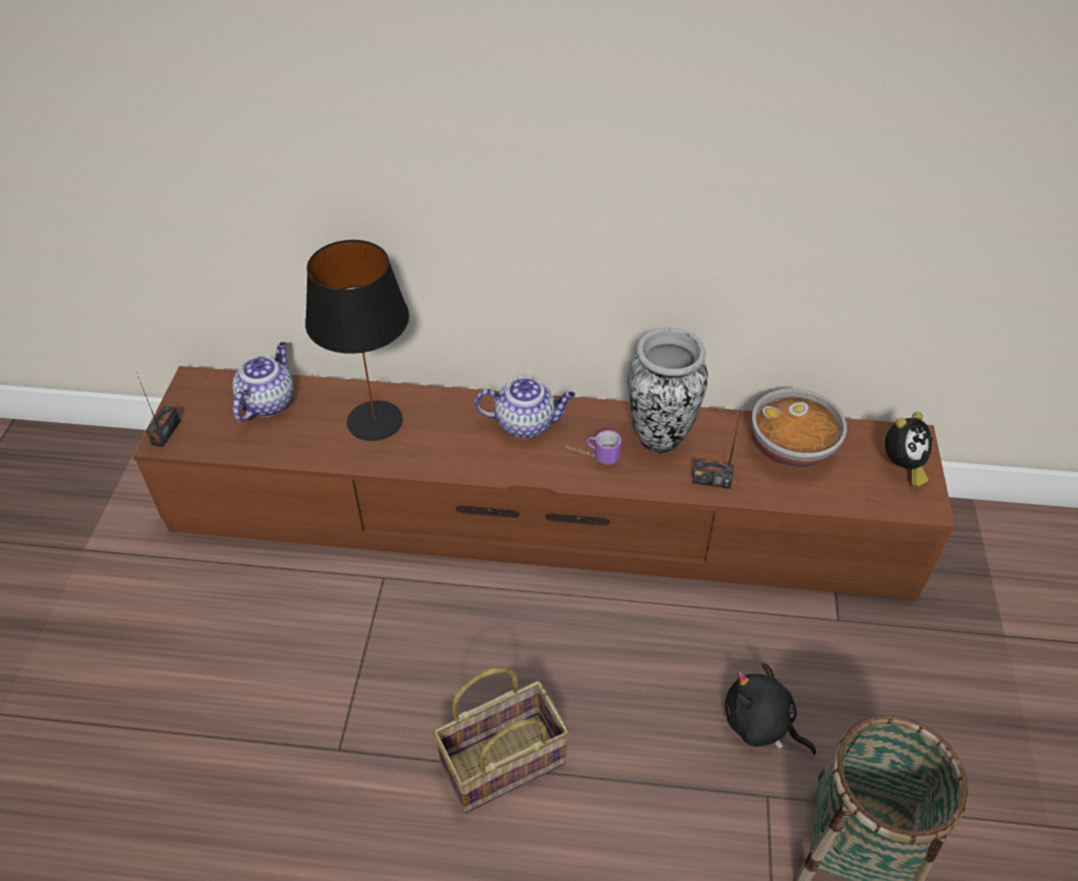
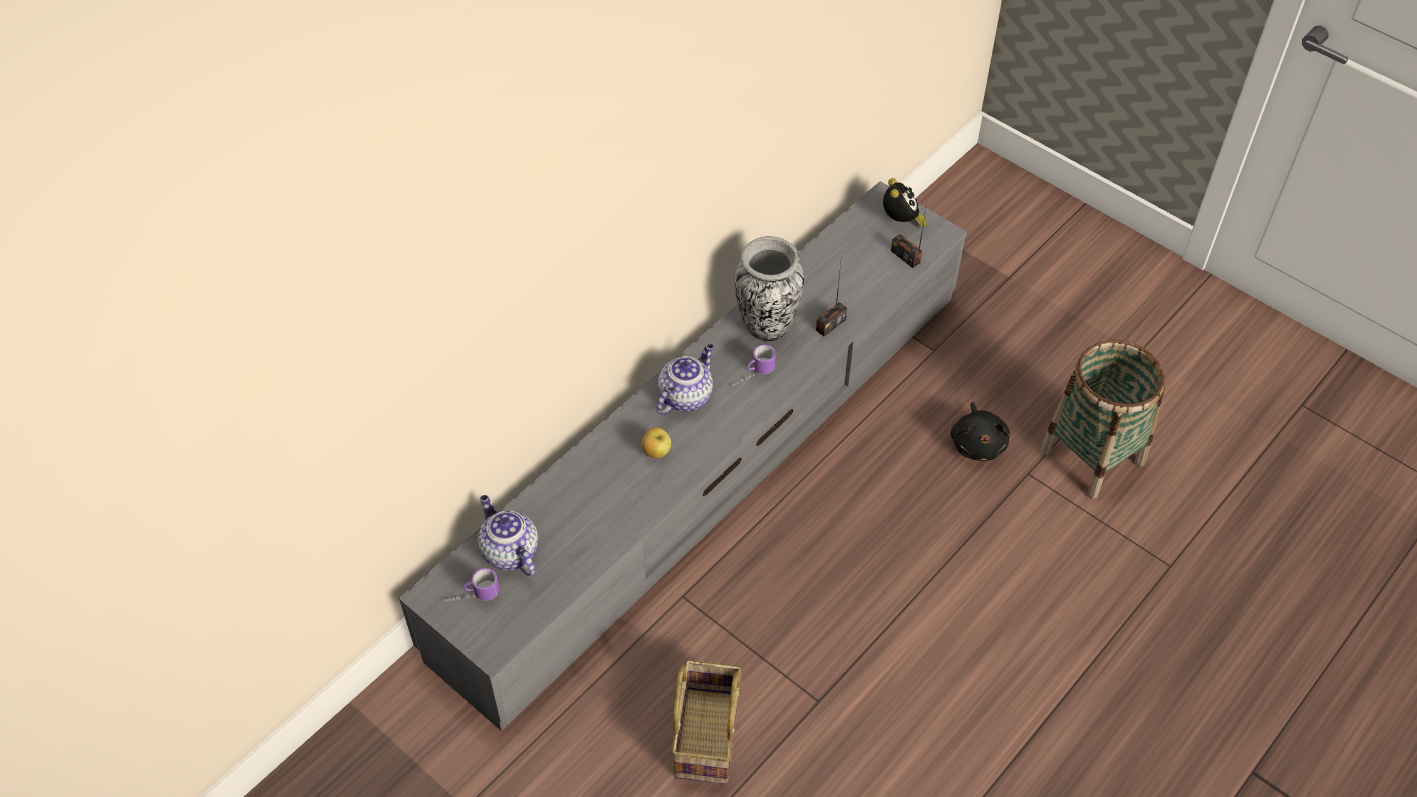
camera: 55 degrees left, 5 degrees up
(166, 433) = (482, 640): radio -> radio (905, 256)
(207, 404) = (472, 596): none -> mug
(374, 421) = (598, 489): black table lamp -> none
(446, 437) = (656, 452): none -> apple
(504, 759) = (900, 602): basket -> basket (705, 733)
(539, 517) = (707, 463): brown tv stand -> grey tv stand
(761, 724) = (978, 443): black plush toy -> black plush toy turned 75 degrees counterclockwise
(792, 448) = (839, 264): bowl -> none

